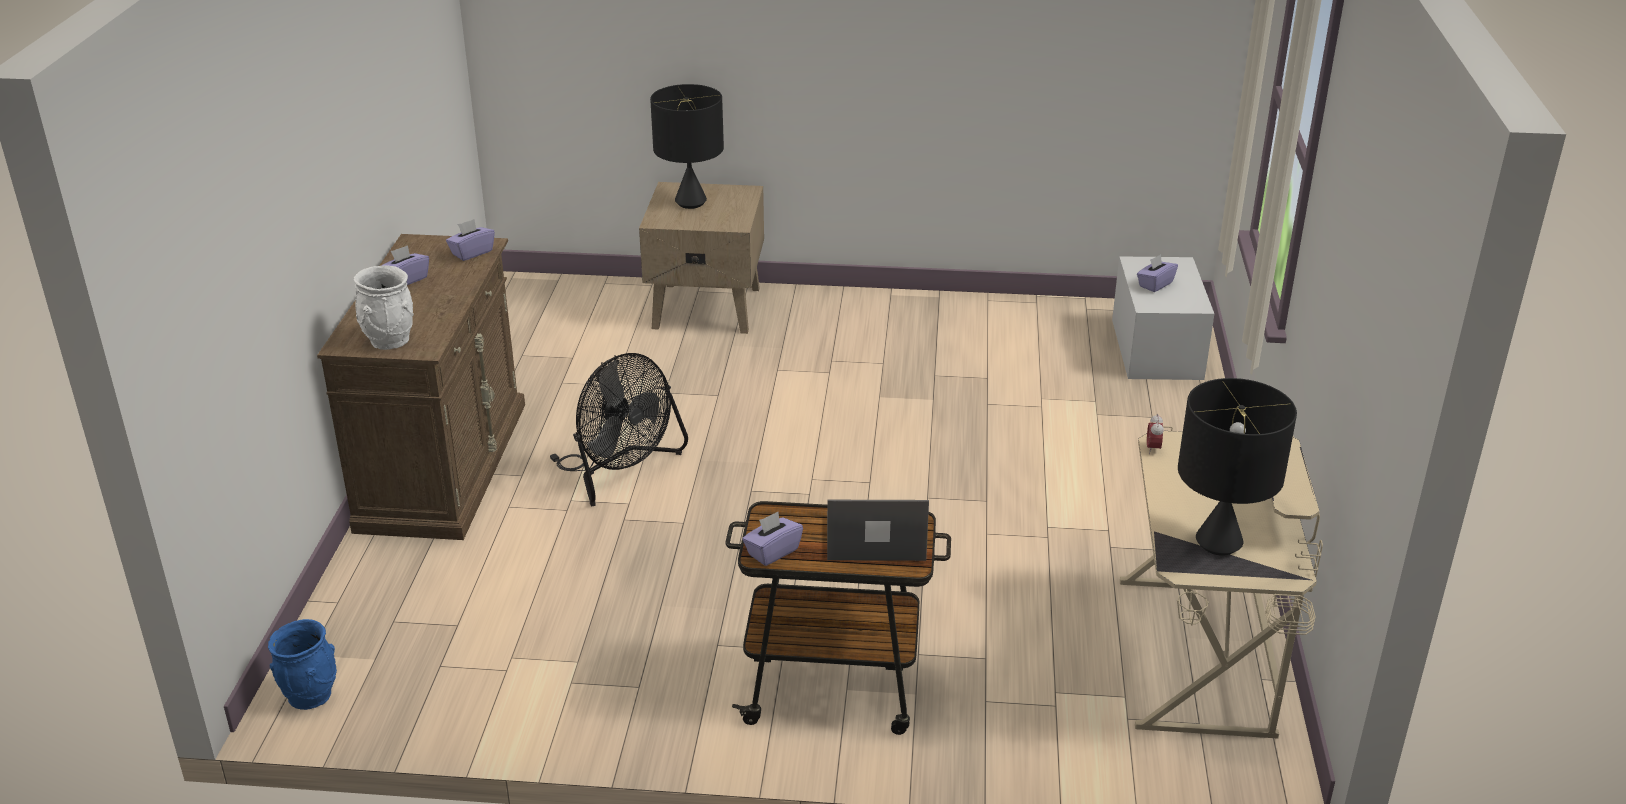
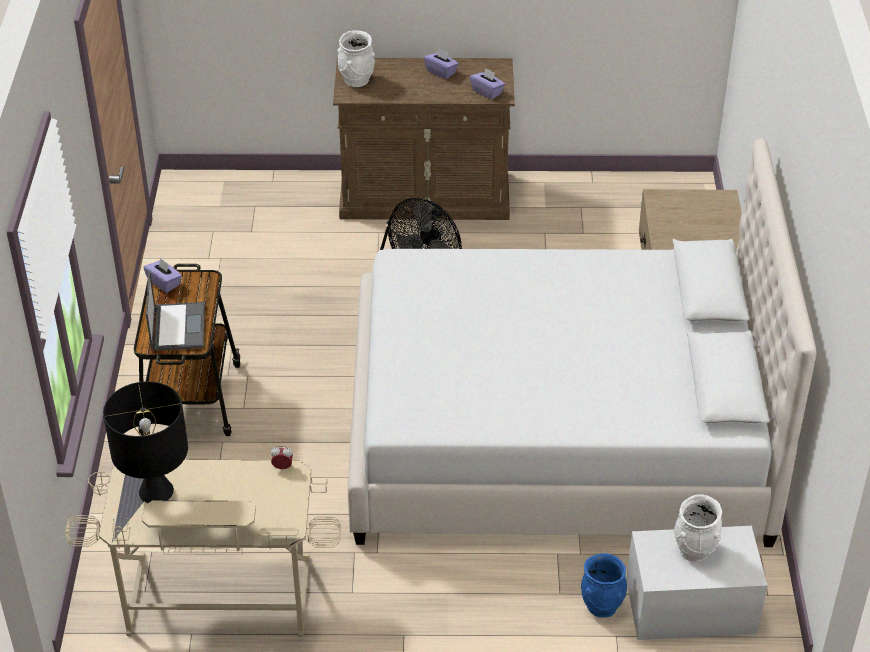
camera: 85 degrees right, 10 degrees up
(310, 695) = (188, 189): blue vase -> blue vase (602, 606)
(691, 203) = (698, 211): black table lamp -> none
(918, 400) = (557, 434): none -> white bed
(1155, 284) = (694, 549): purple tissue box -> white vase

